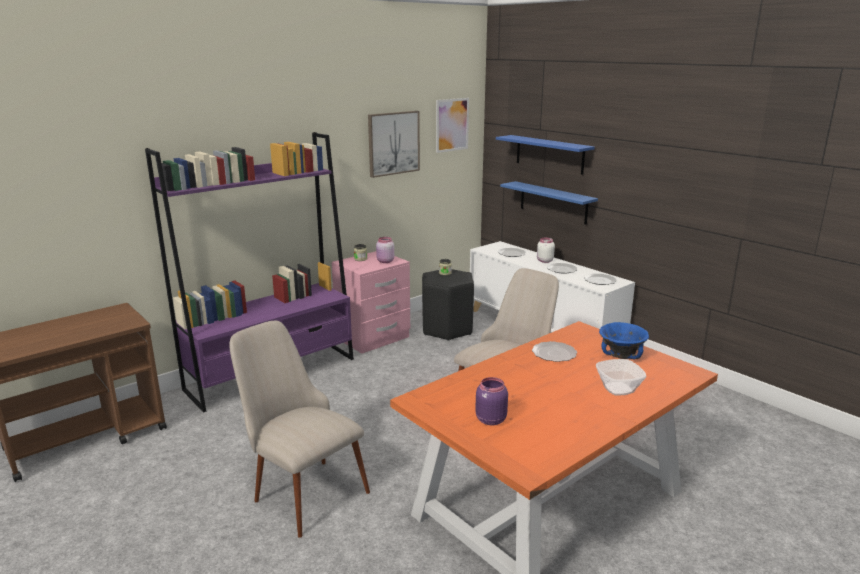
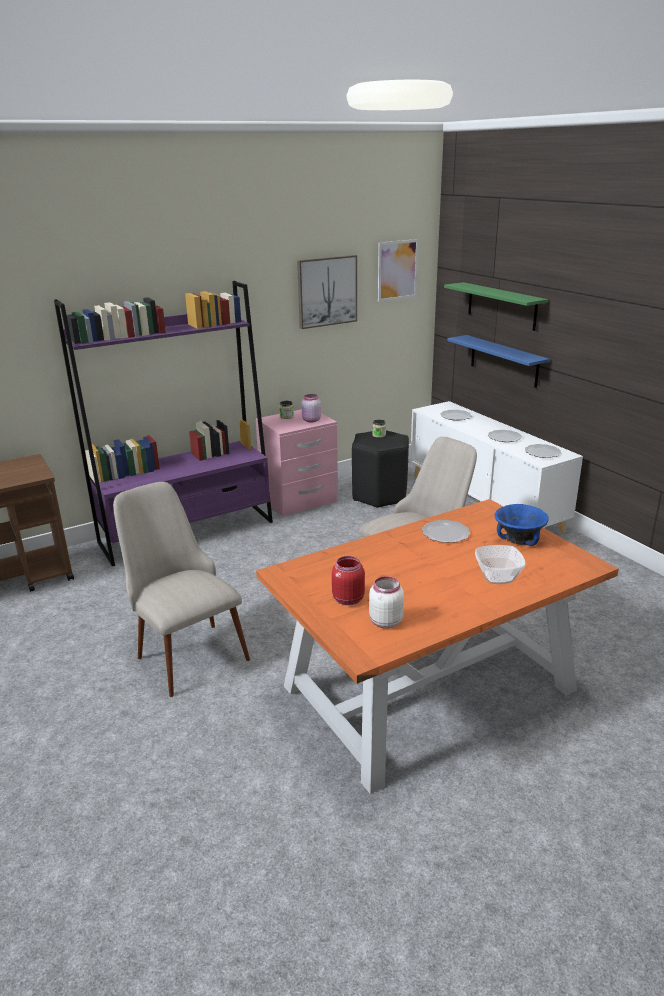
camera: 10 degrees right, 5 degrees up
(489, 420) = (347, 599): purple jar -> red jar
(544, 261) = (489, 426): white jar -> white jar (384, 621)
(549, 154) = (501, 306): blue shelf -> green shelf

